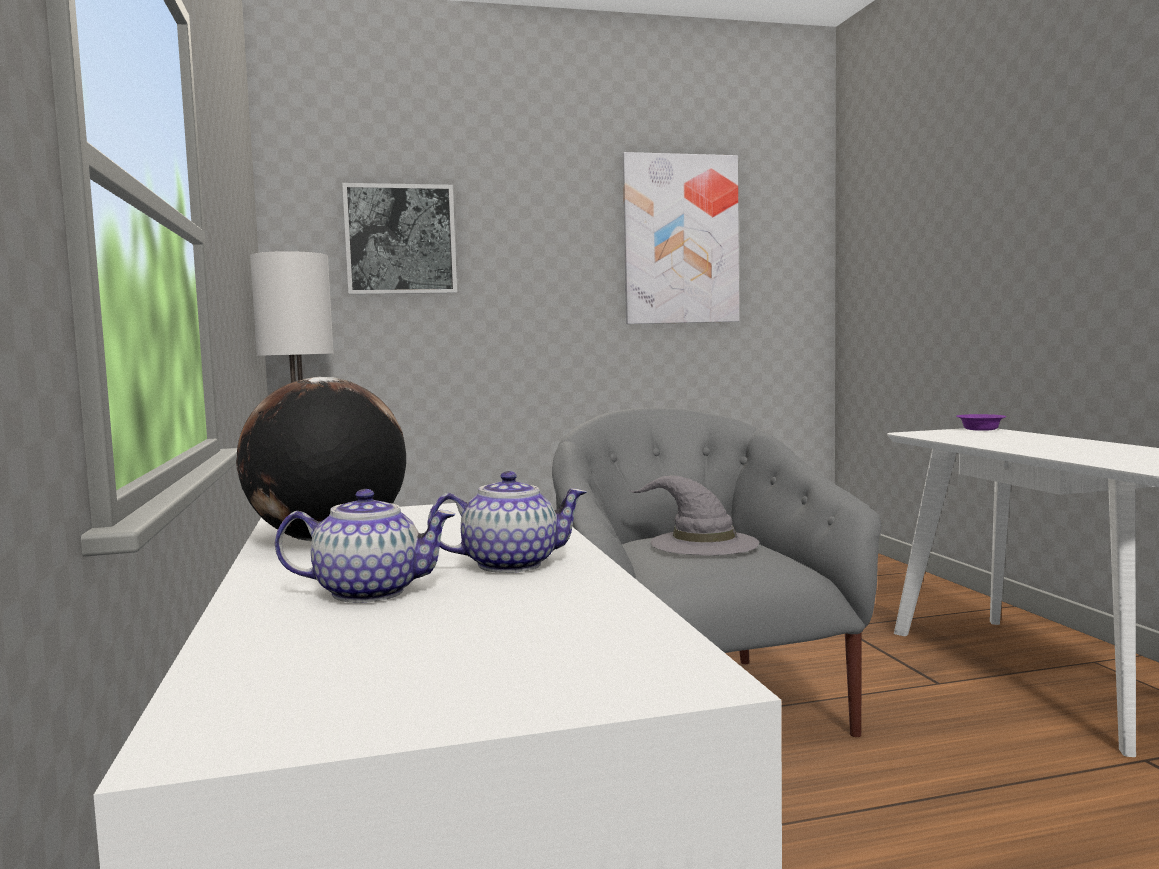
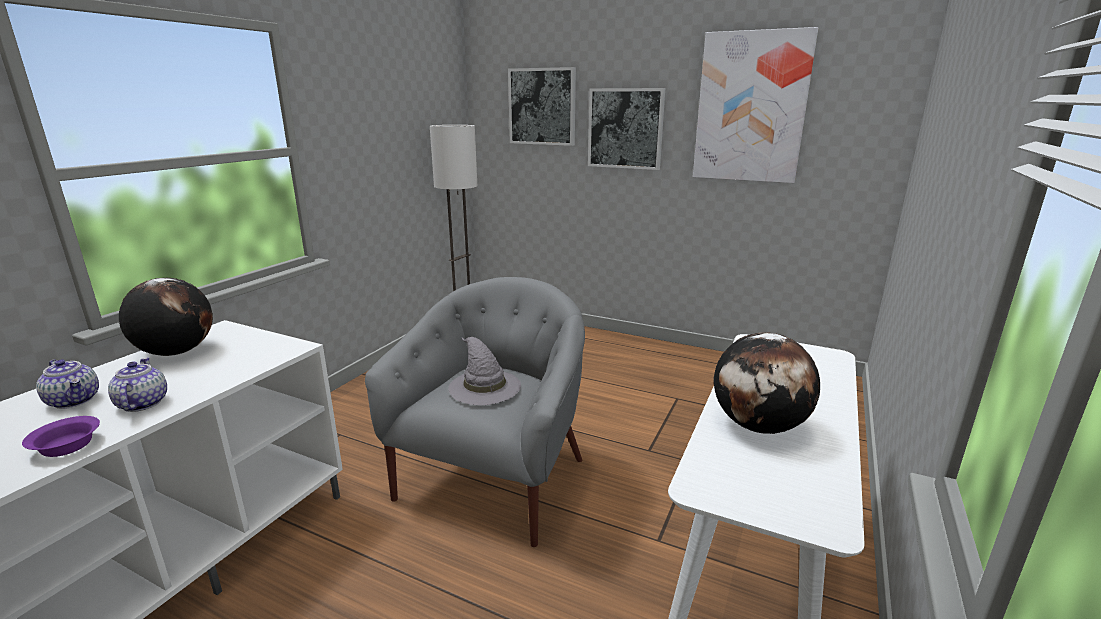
camera: 40 degrees right, 15 degrees up
(511, 564) = (142, 403): teapot -> teapot turned 135 degrees counterclockwise
(530, 267) = (625, 128): none -> picture
(979, 429) = (830, 355): purple bowl -> purple bowl (68, 445)
(1079, 451) = (759, 426): none -> globe

